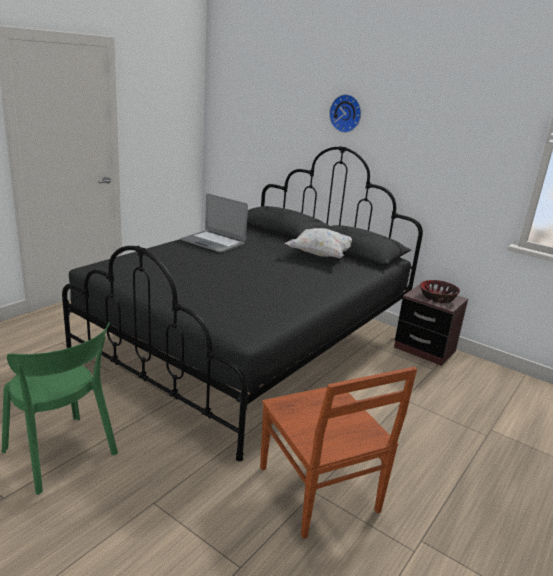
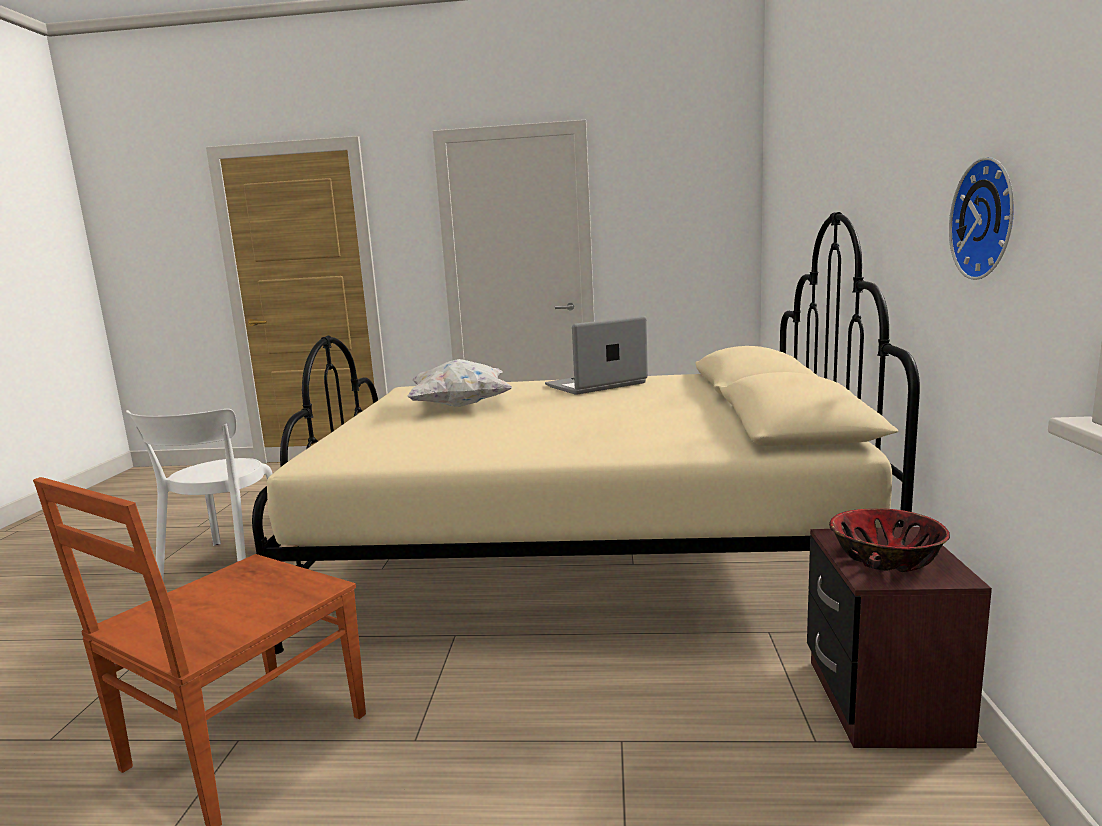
camera: 60 degrees right, 10 degrees down
(62, 455) = (225, 566): green chair -> white chair
(213, 242) = (596, 385): laptop -> laptop turned 60 degrees clockwise
(251, 344) = (582, 555): black bed -> beige bed
(320, 255) = (700, 417): white pillow -> white pillow (460, 405)
(346, 113) = (849, 144): wall clock -> wall clock (989, 219)

